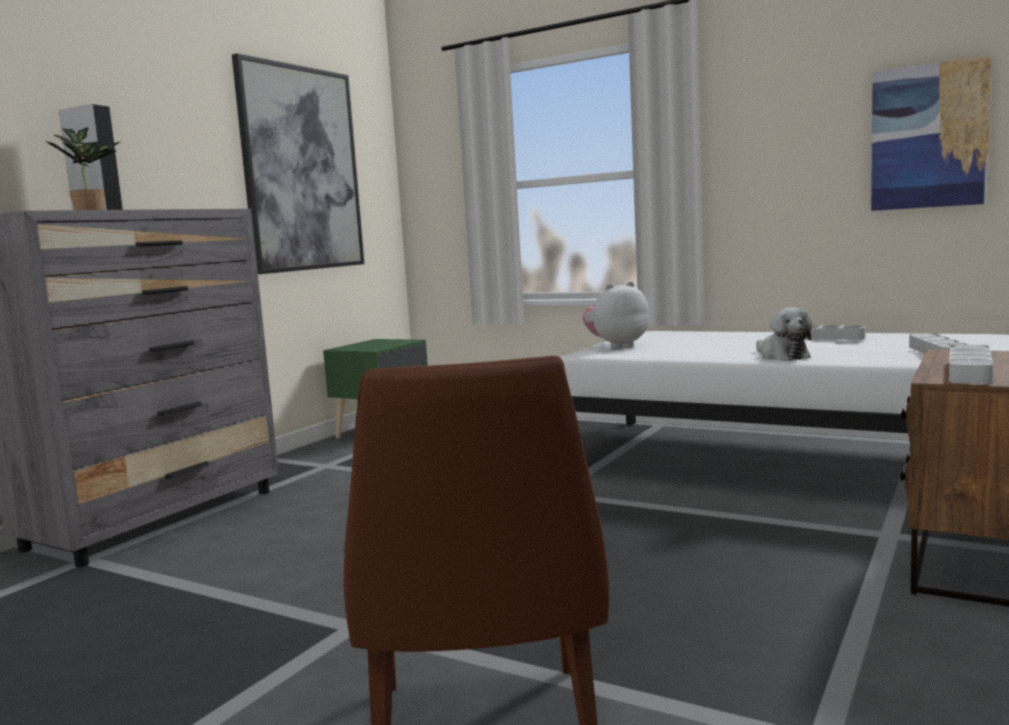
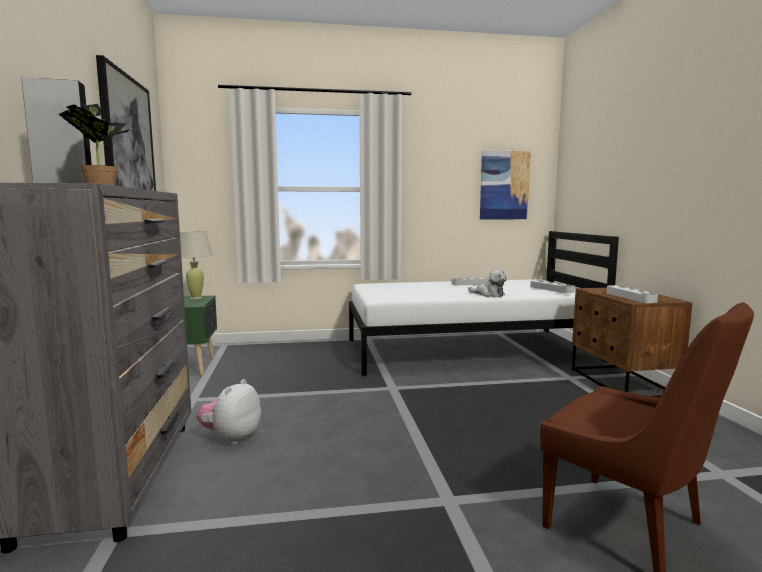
camera: 40 degrees left, 0 degrees up
(397, 341) = (196, 298): none -> beige table lamp
(616, 346) = (381, 293): plush toy -> plush toy (231, 437)

